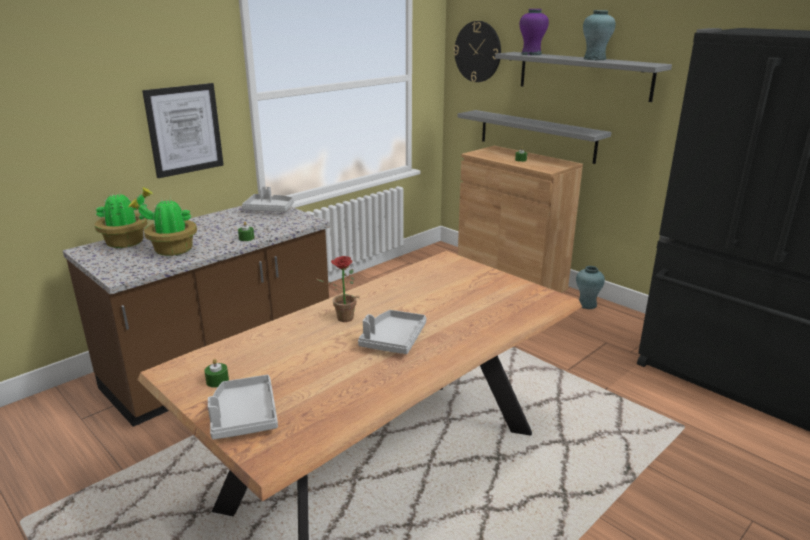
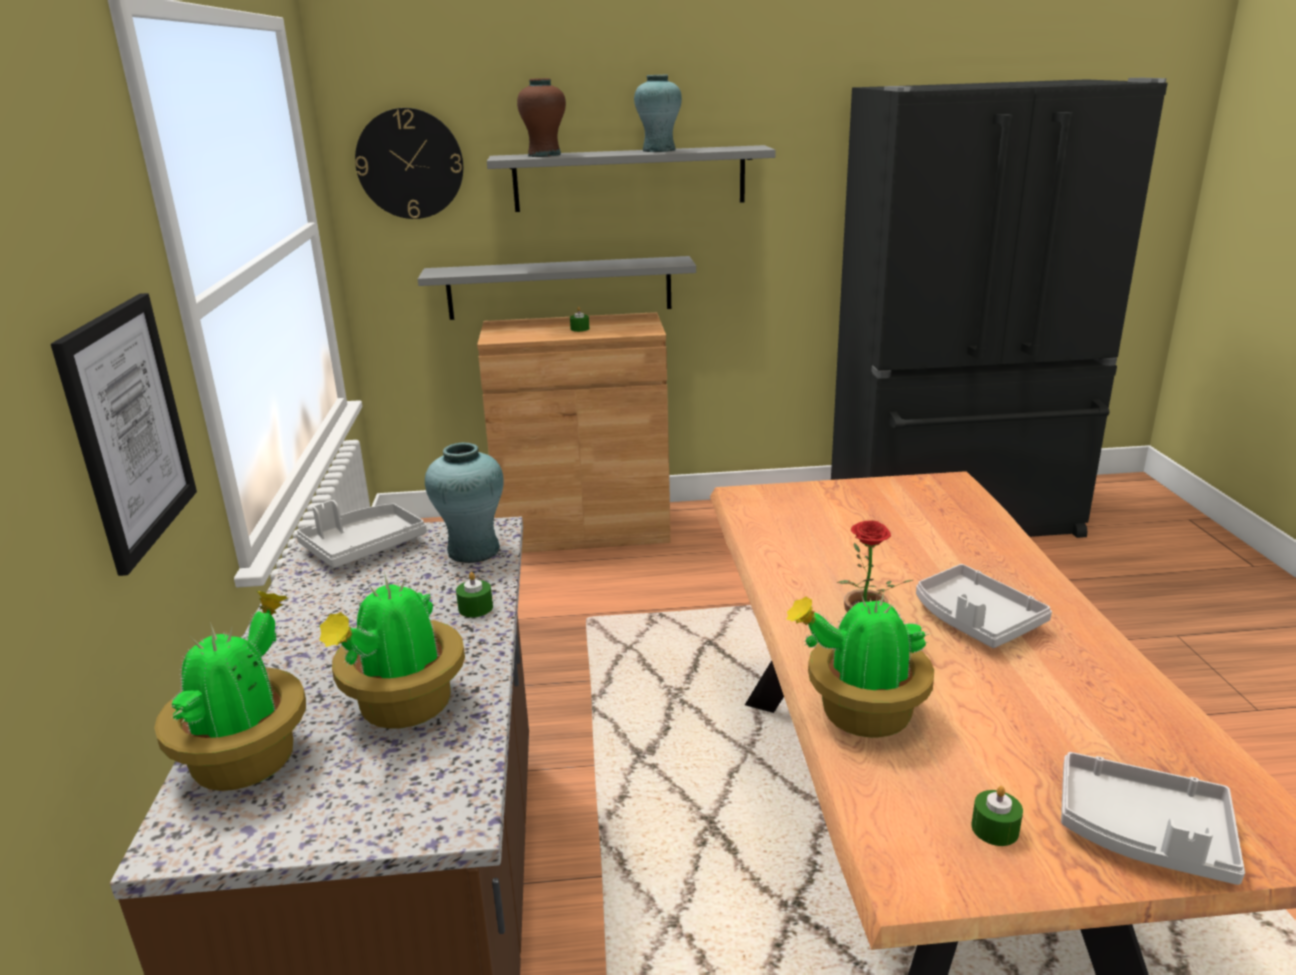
camera: 50 degrees left, 0 degrees up
(275, 334) = (861, 715): none -> potted plant
(531, 54) = (544, 155): purple vase -> brown vase
(587, 304) = (713, 514): turquoise vase -> turquoise vase (473, 551)

